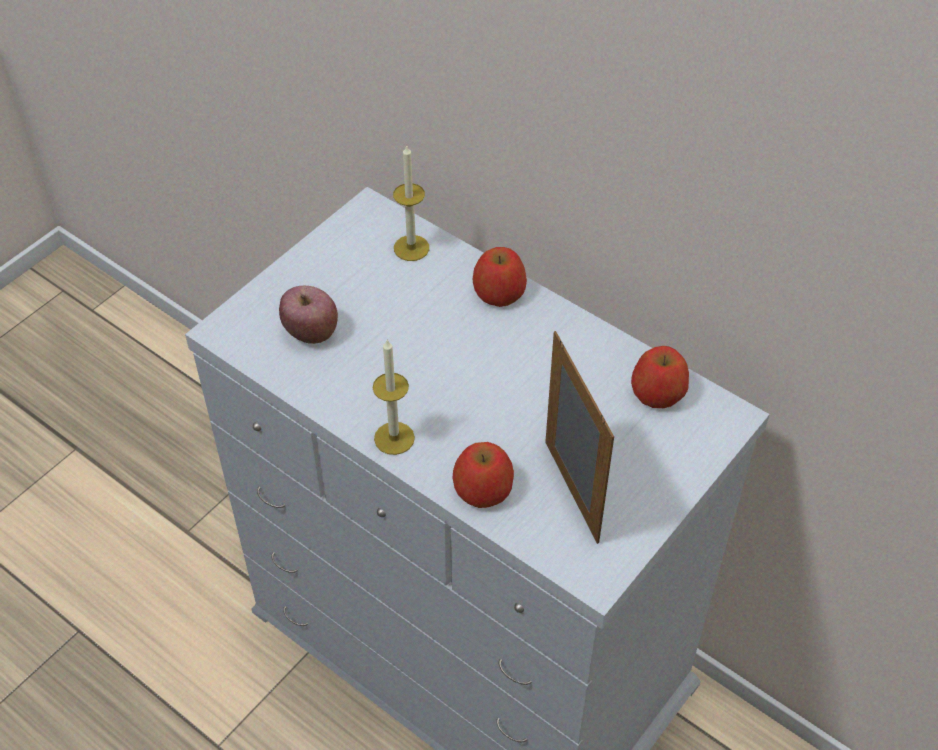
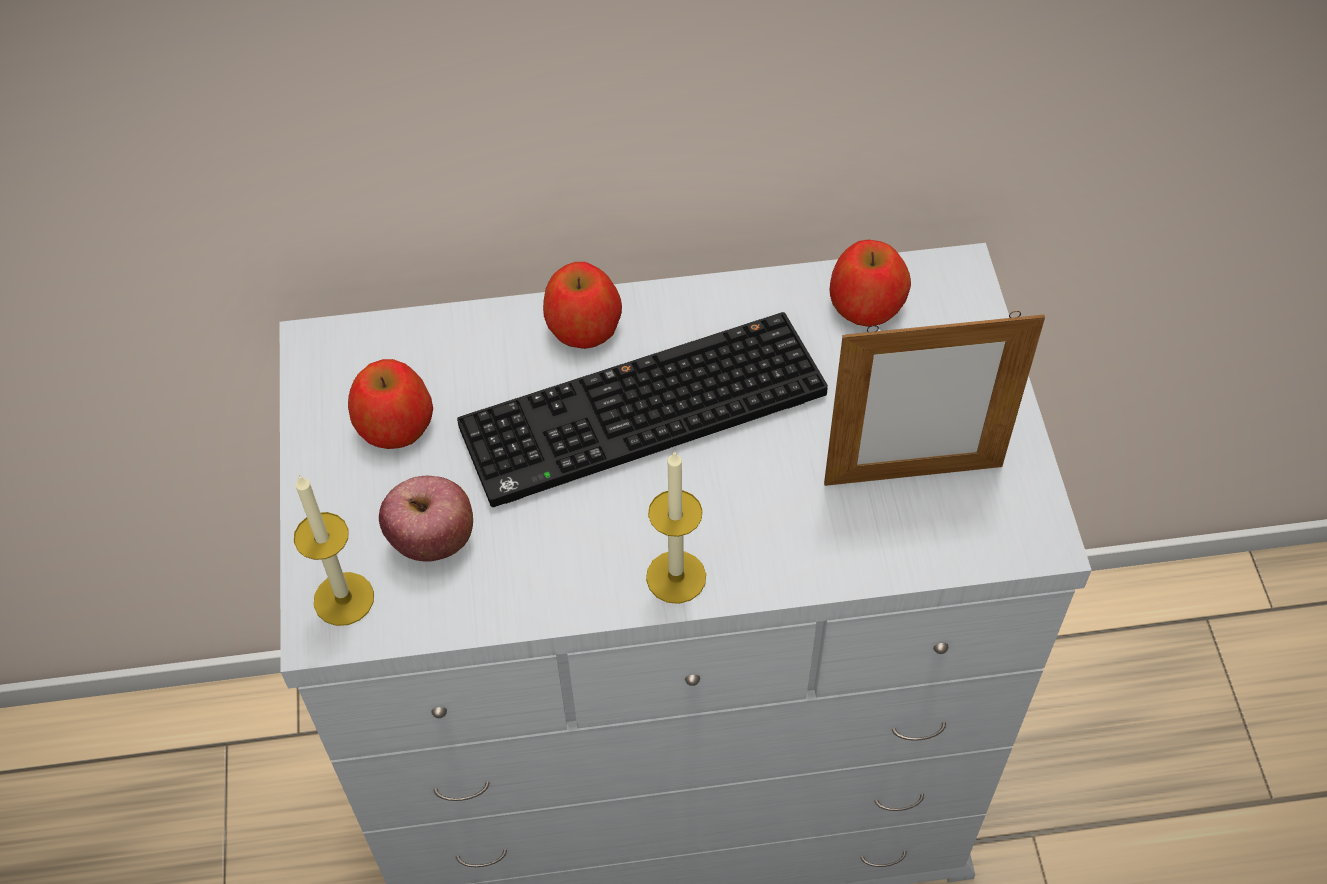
camera: 45 degrees left, 5 degrees up
(411, 248) = (425, 352): candle -> candle (344, 599)
(472, 355) = (642, 417): none -> keyboard
(483, 488) = (831, 548): apple -> apple (395, 423)
(571, 491) = (913, 474): picture frame -> picture frame turned 150 degrees clockwise

